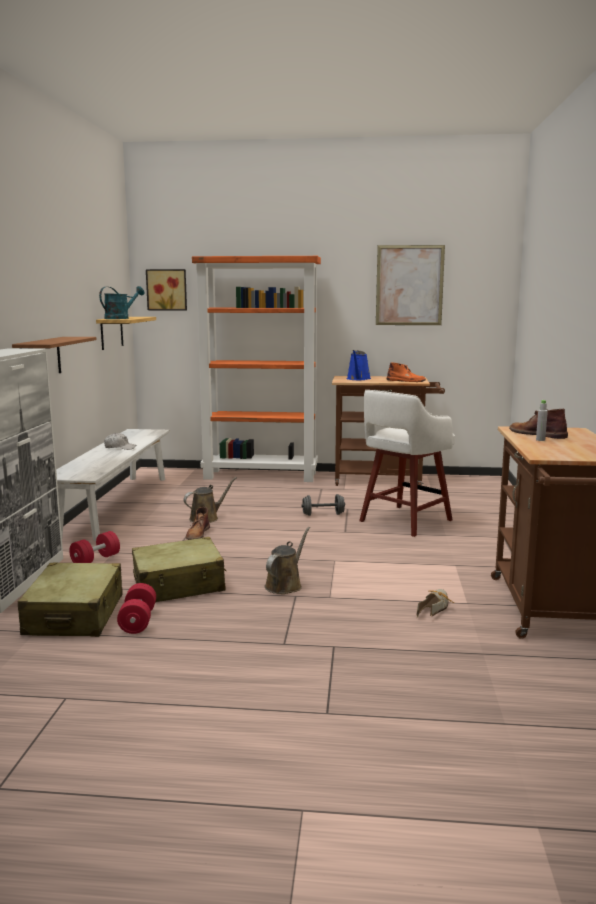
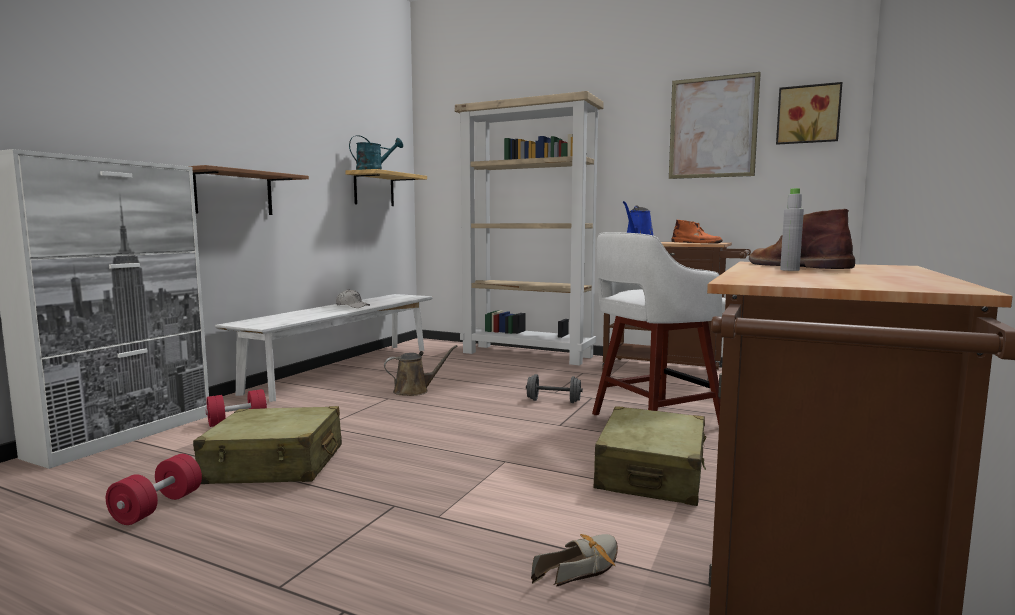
camera: 20 degrees right, 5 degrees down
(75, 615) = (109, 485): beige suitcase -> beige suitcase (651, 474)
(167, 290) = (446, 150): picture -> picture (808, 114)
(197, 534) = (382, 406): brown boot -> none
(261, 475) = (528, 354): orange bookcase -> beige bookcase
(285, 585) = (400, 486): brown watering can -> none

